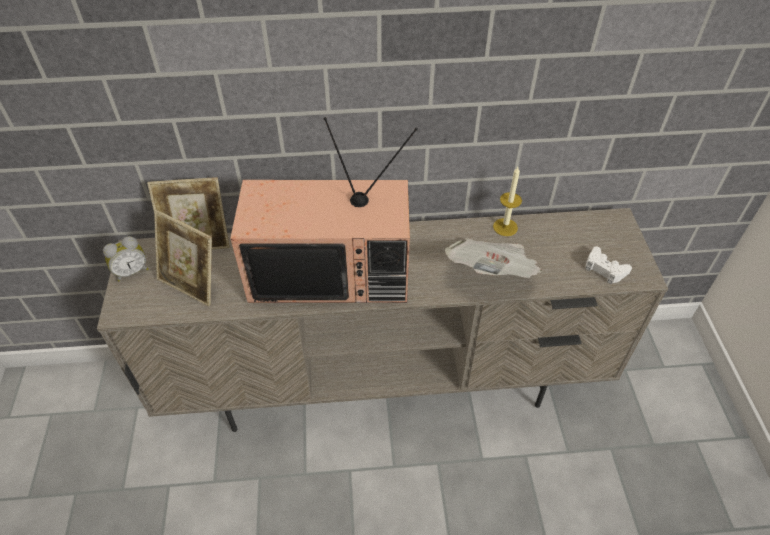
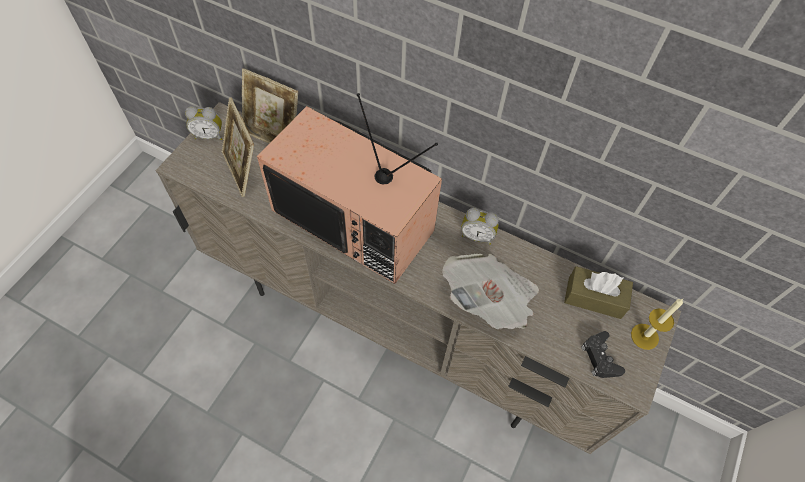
camera: 30 degrees right, 10 degrees up
(442, 232) = (477, 236): none -> alarm clock
(505, 227) = (538, 262): candle -> candle (644, 336)
(565, 230) = (594, 298): none -> brown tissue box
(605, 269) = (600, 357): white game controller -> black game controller

